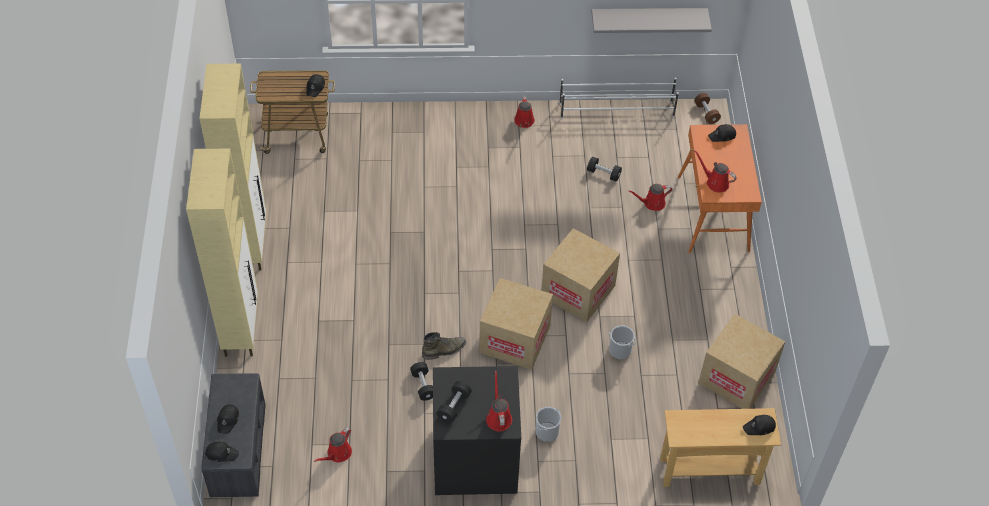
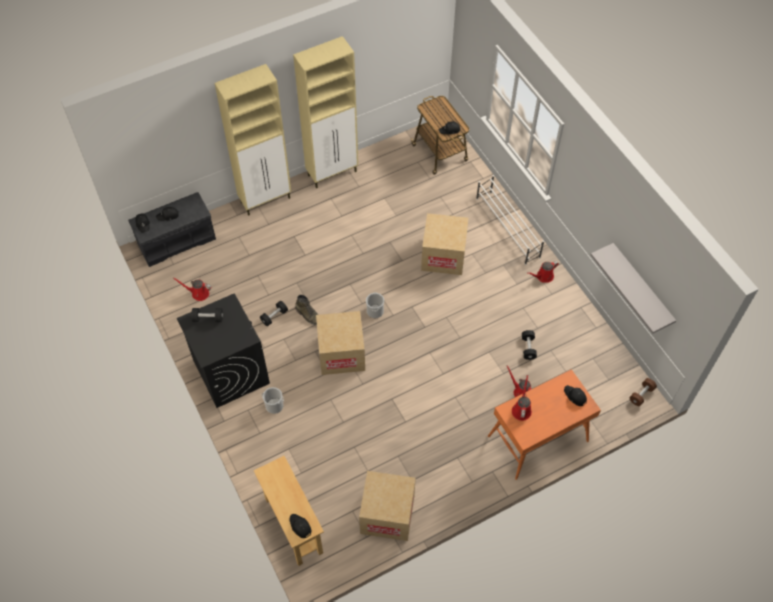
camera: 65 degrees right, 5 degrees up
(498, 417) = (212, 347): red watering can -> none
(578, 291) = (406, 375): cardboard box -> cardboard box (443, 256)
(617, 110) = (599, 331): white shoe rack -> white shoe rack (507, 228)
(620, 350) = (369, 424): bucket -> bucket (375, 311)

